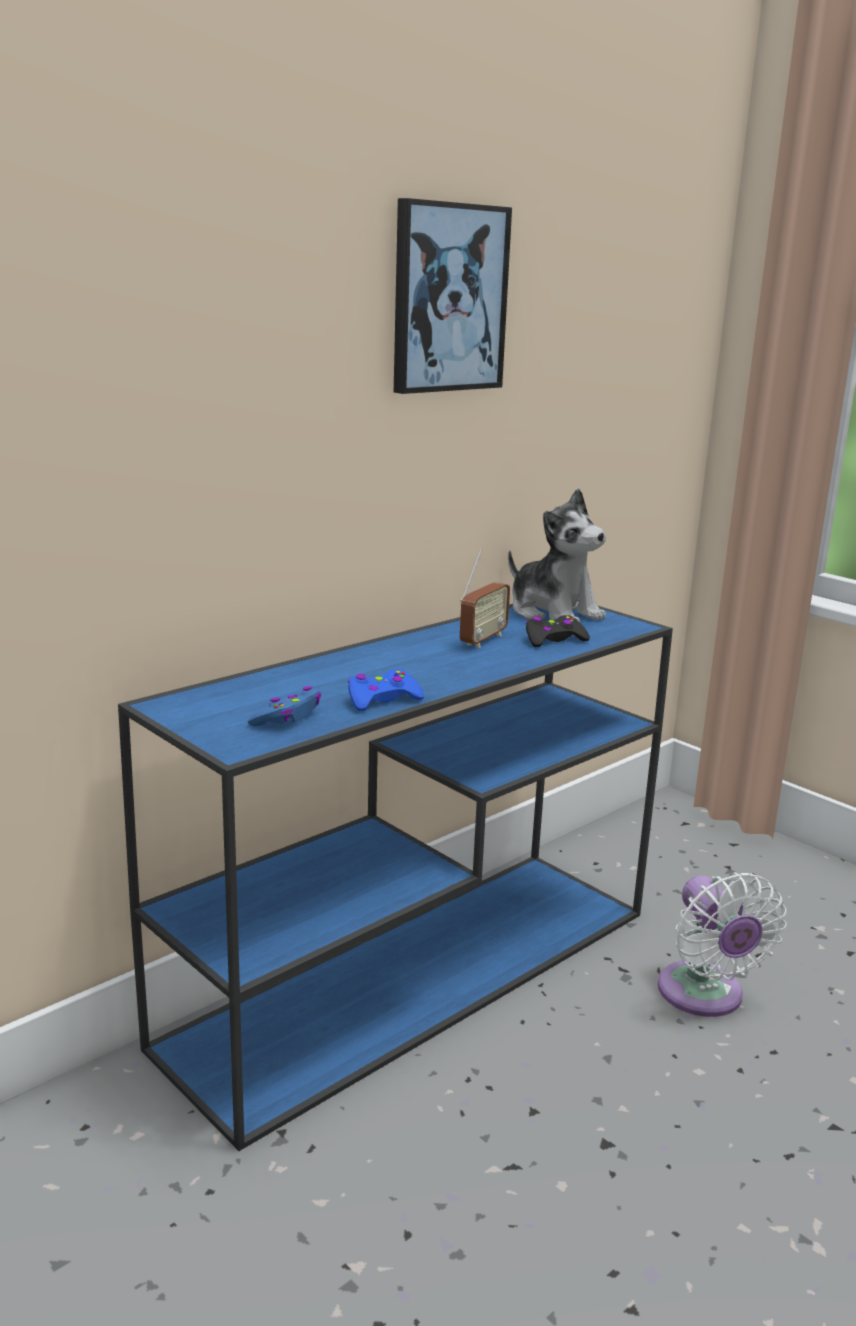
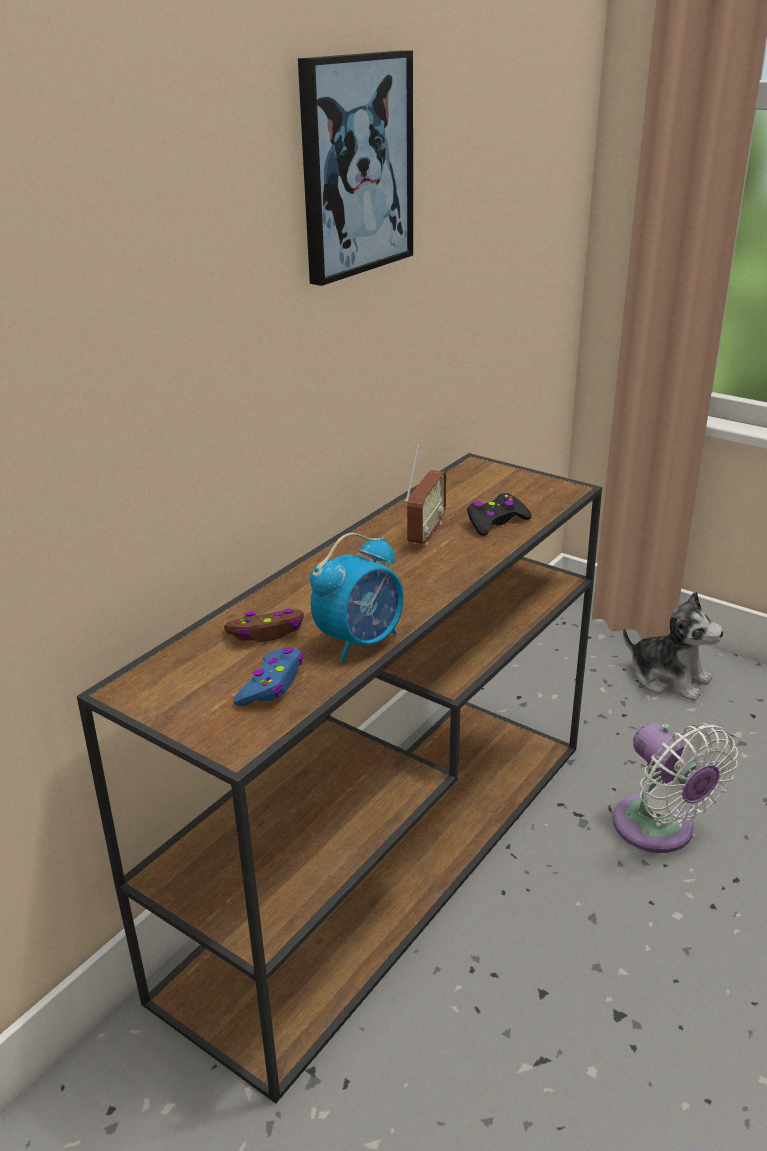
camera: 10 degrees left, 10 degrees up
(301, 685) = (267, 633): none -> brown game controller
(382, 700) = (360, 641): blue game controller -> alarm clock
(420, 973) = (391, 855): blue console table -> brown console table
(554, 613) = (480, 482): plush toy -> plush toy (669, 678)

